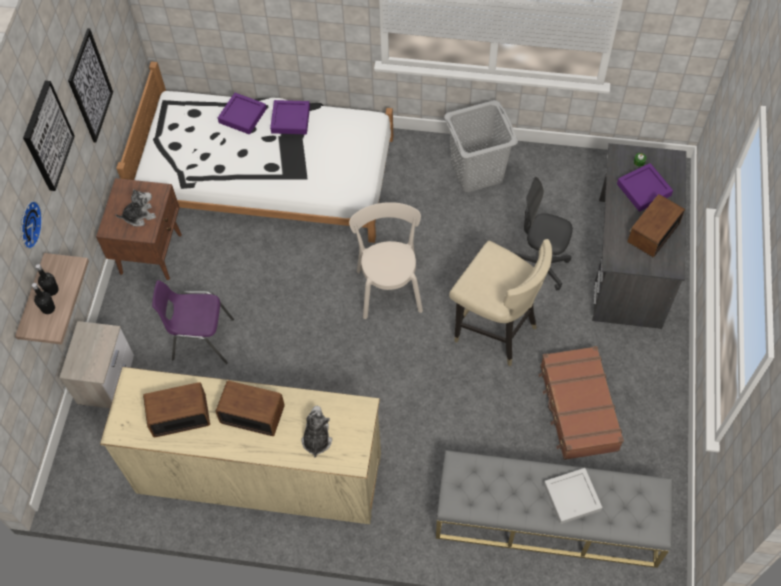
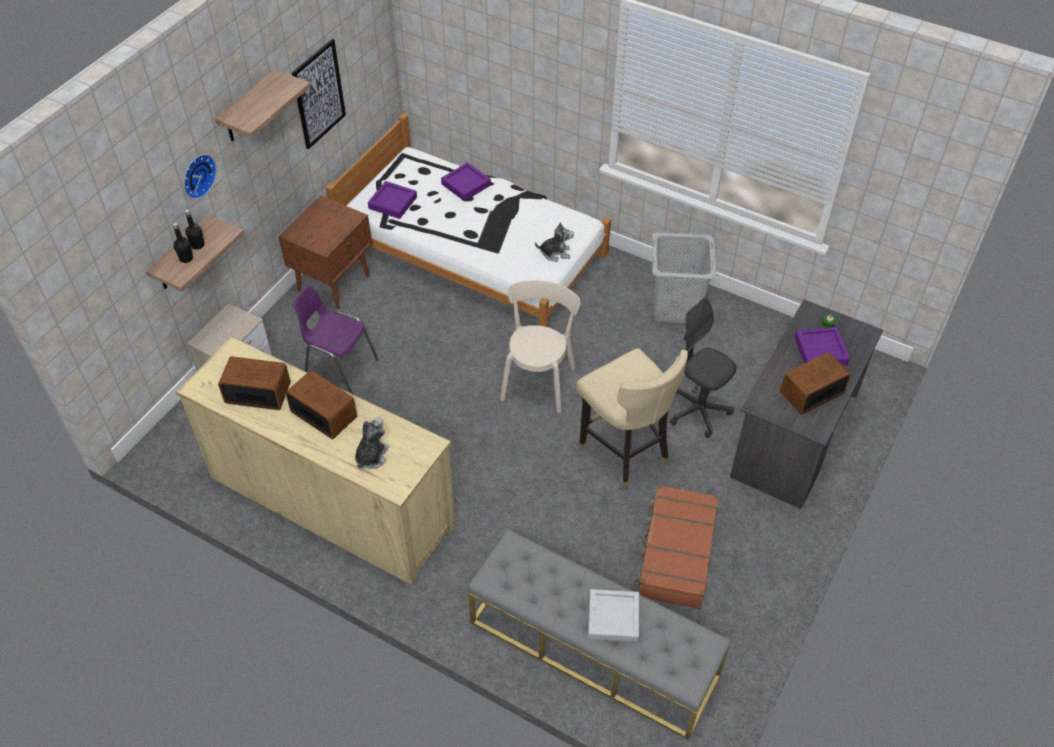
camera: 20 degrees right, 10 degrees down
(47, 136) = (248, 108): picture -> shelf
(139, 216) = (325, 231): plush toy -> plush toy (555, 253)
(290, 120) = (508, 200): purple tray -> purple tray (392, 203)

